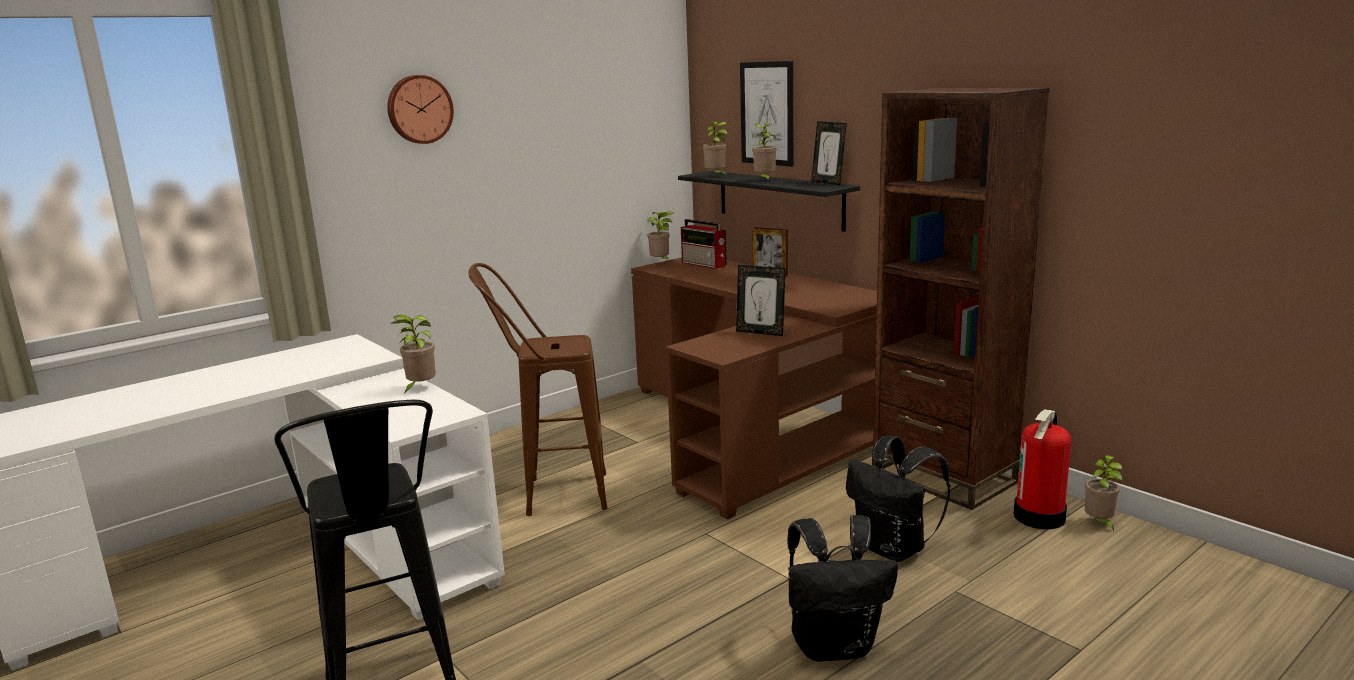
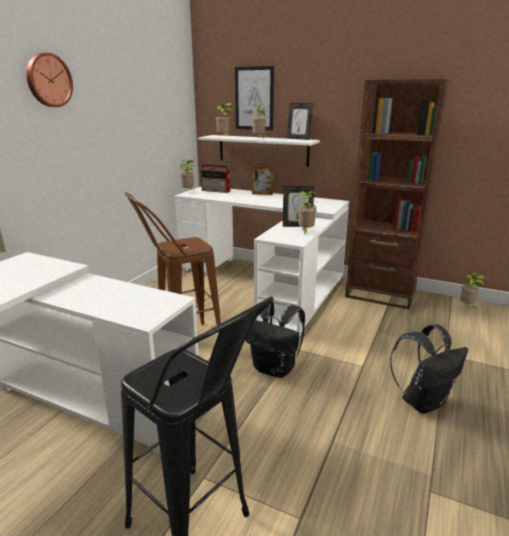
camera: 25 degrees left, 5 degrees up
(420, 388) = (121, 286): potted plant -> potted plant (305, 232)
(757, 430) = (267, 283): brown desk -> white desk
(779, 199) = (263, 150): black shelf -> white shelf
(894, 549) = (396, 338): black backpack -> black backpack (275, 369)
(1040, 517) = (441, 308): fire extinguisher -> none

